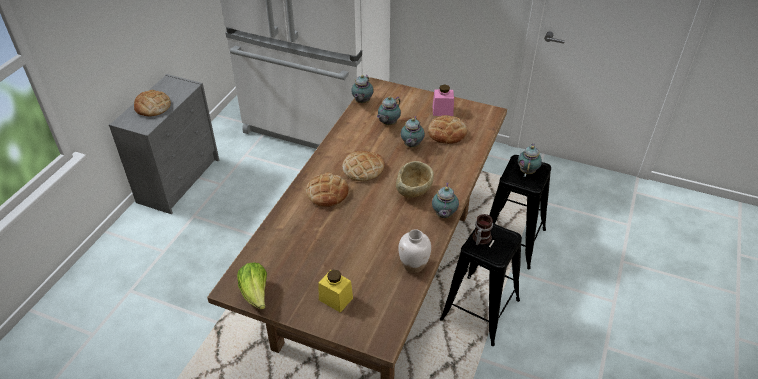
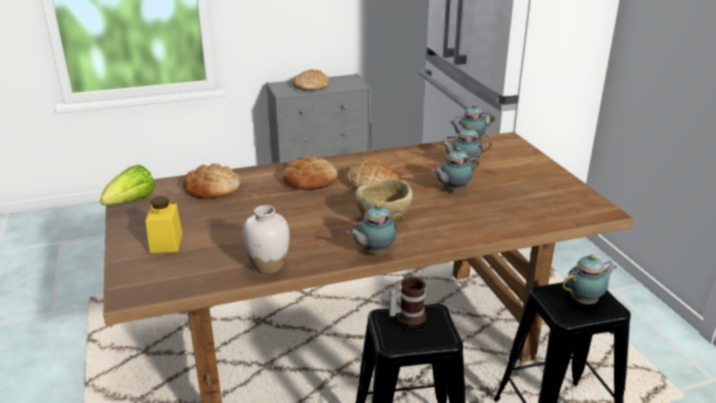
camera: 50 degrees right, 15 degrees down
(442, 111) = (543, 184): pink jar -> none
(447, 133) = (512, 200): bread -> bread (212, 188)

